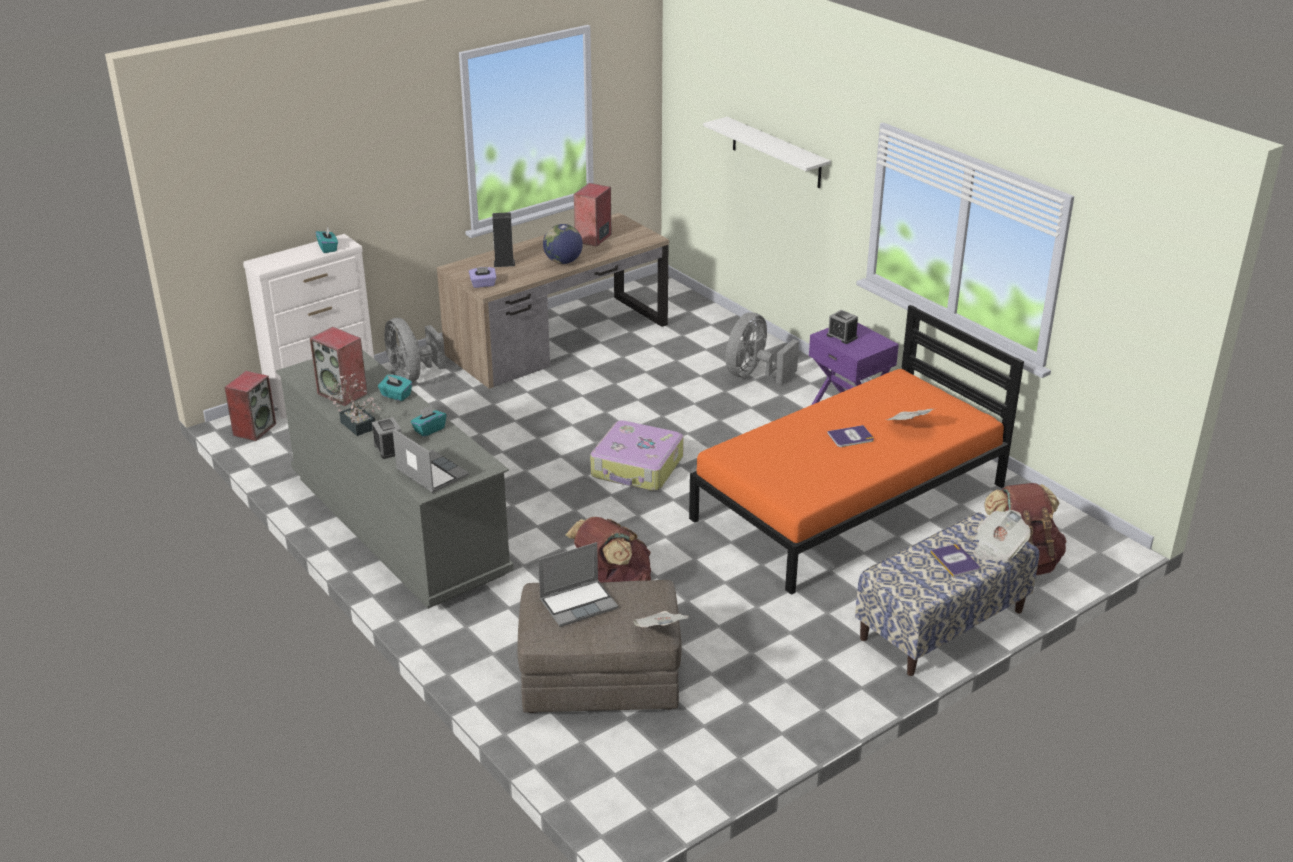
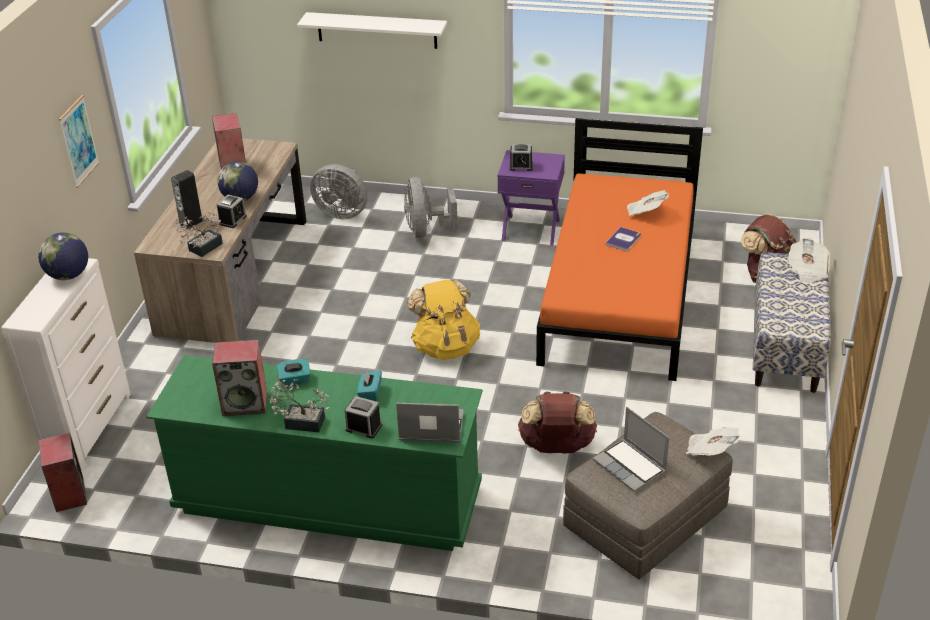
camera: 40 degrees left, 5 degrees up
(328, 248) = (68, 275): turquoise tissue box -> globe
(398, 524) = (328, 499): grey dresser -> green dresser
(406, 146) = (78, 141): none -> picture
(412, 376) = (150, 369): grey fan -> grey fan (342, 212)
(483, 284) = (202, 249): purple tissue box -> potted plant
(534, 274) = (232, 220): none -> alarm clock
(579, 603) = (631, 466): laptop -> laptop turned 120 degrees clockwise
(637, 468) = (445, 347): suitcase -> yellow backpack
(955, 561) = (797, 293): book -> none

